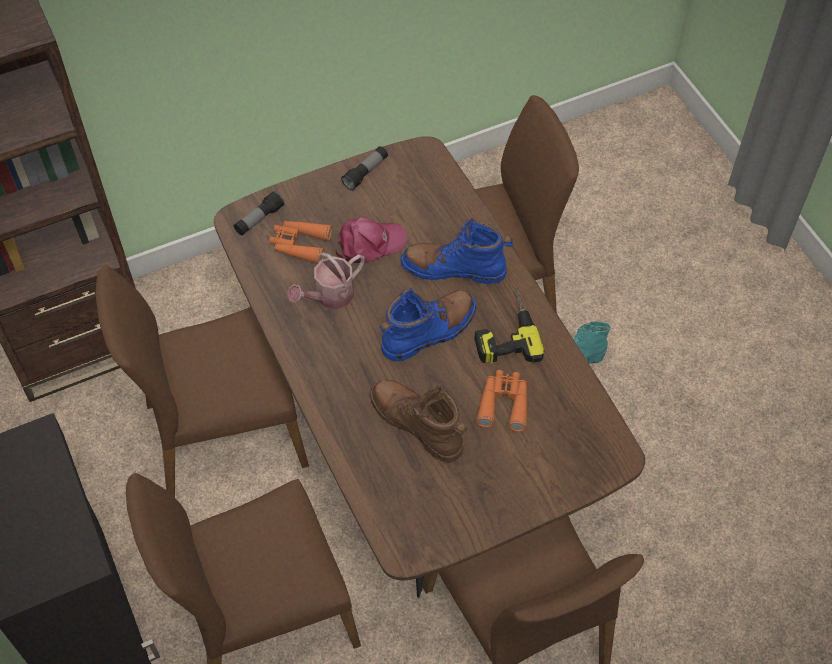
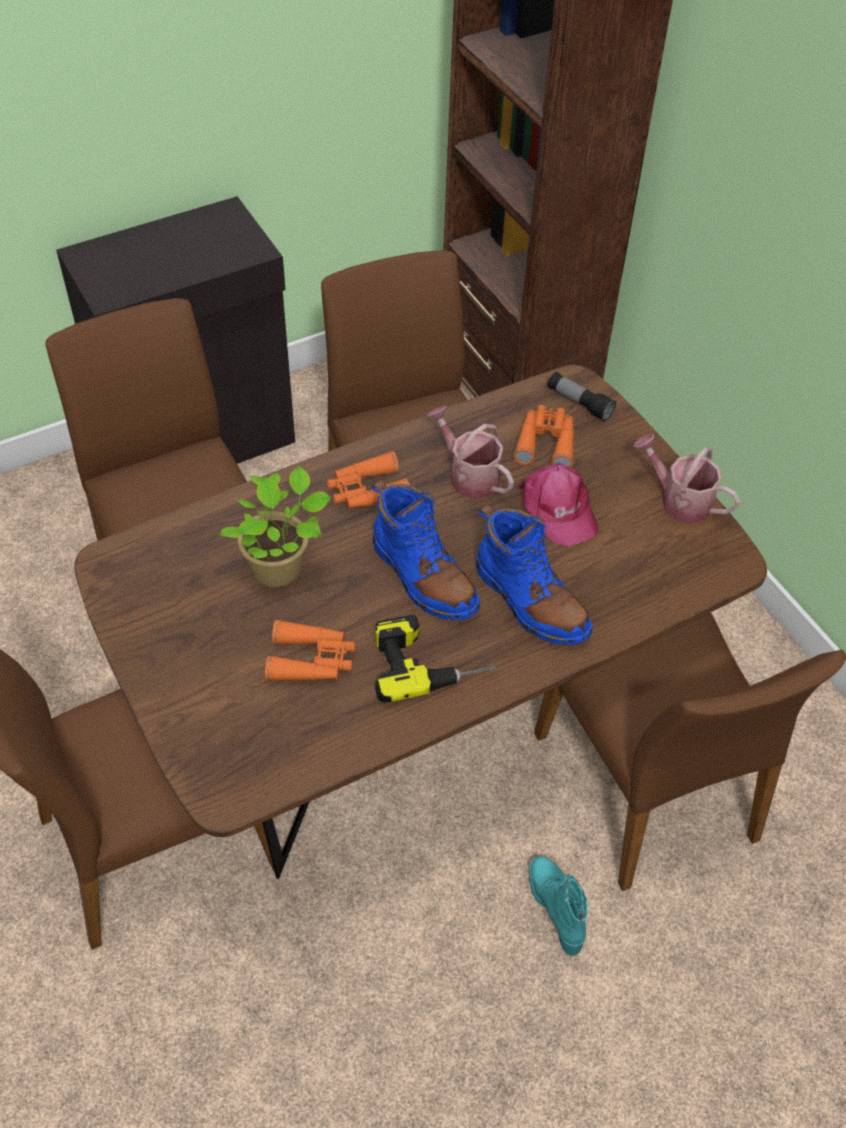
camera: 85 degrees right, 5 degrees down
(340, 365) = (366, 491): none -> orange binoculars
(365, 173) = (679, 500): flashlight -> watering can
(417, 424) = (281, 569): brown boot -> potted plant
(454, 269) = (530, 601): blue boot -> blue boot turned 135 degrees clockwise

